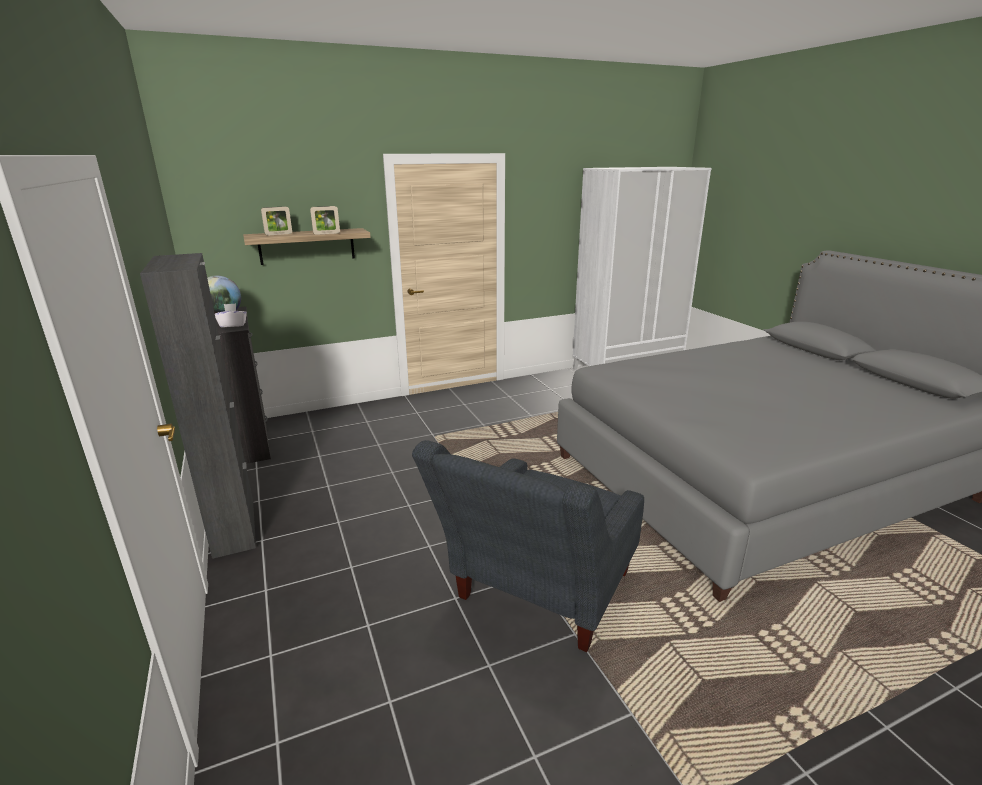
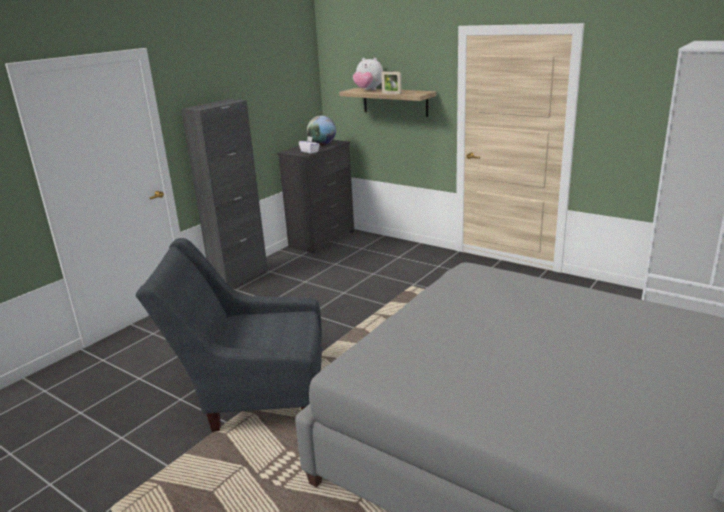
camera: 60 degrees right, 0 degrees up
(278, 234) = (368, 90): picture frame -> plush toy

